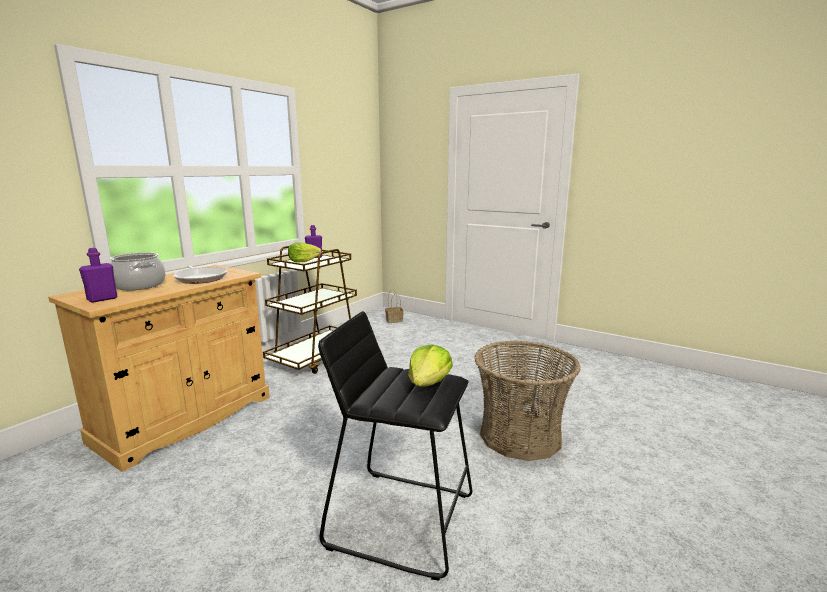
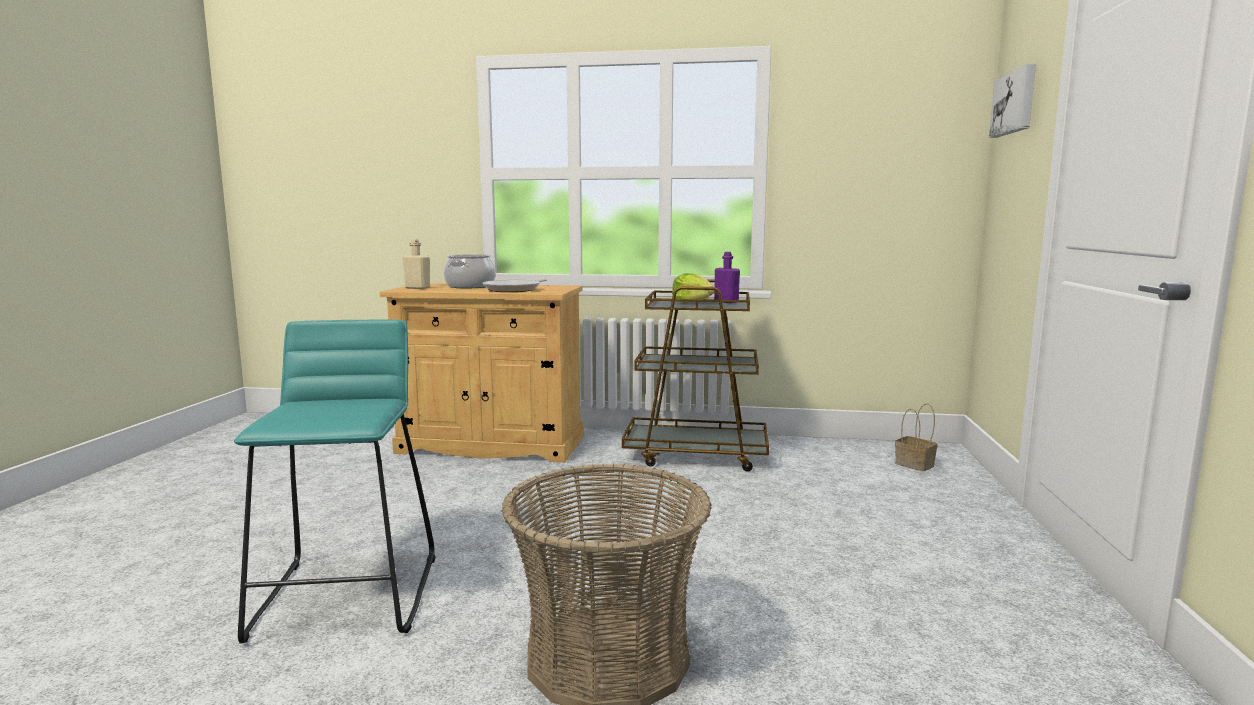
camera: 65 degrees right, 5 degrees down
(102, 299) = (417, 288): purple bottle -> beige bottle
(401, 519) = (348, 596): black stool -> turquoise stool
(406, 140) = (1015, 103): none -> picture
(428, 383) = (343, 415): lettuce -> none

